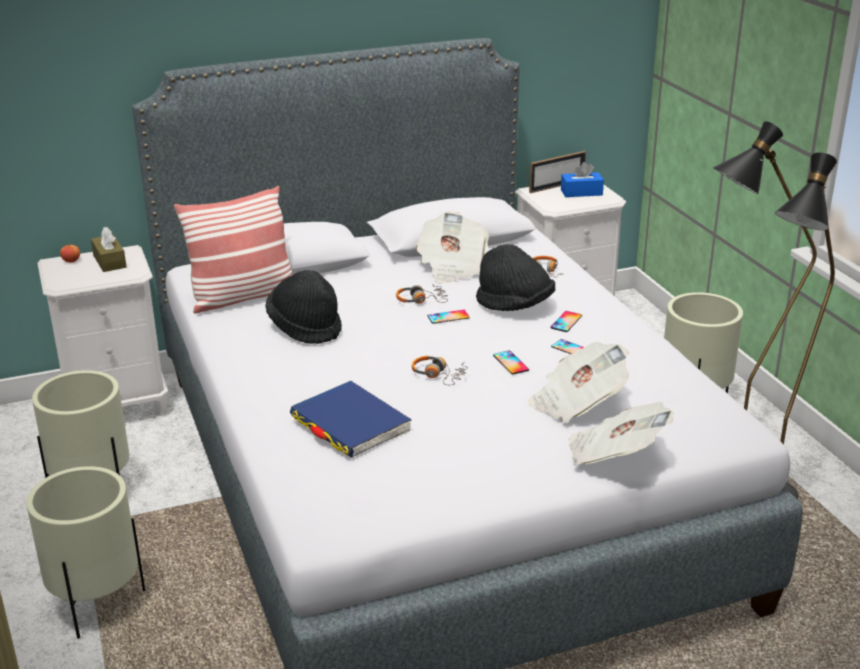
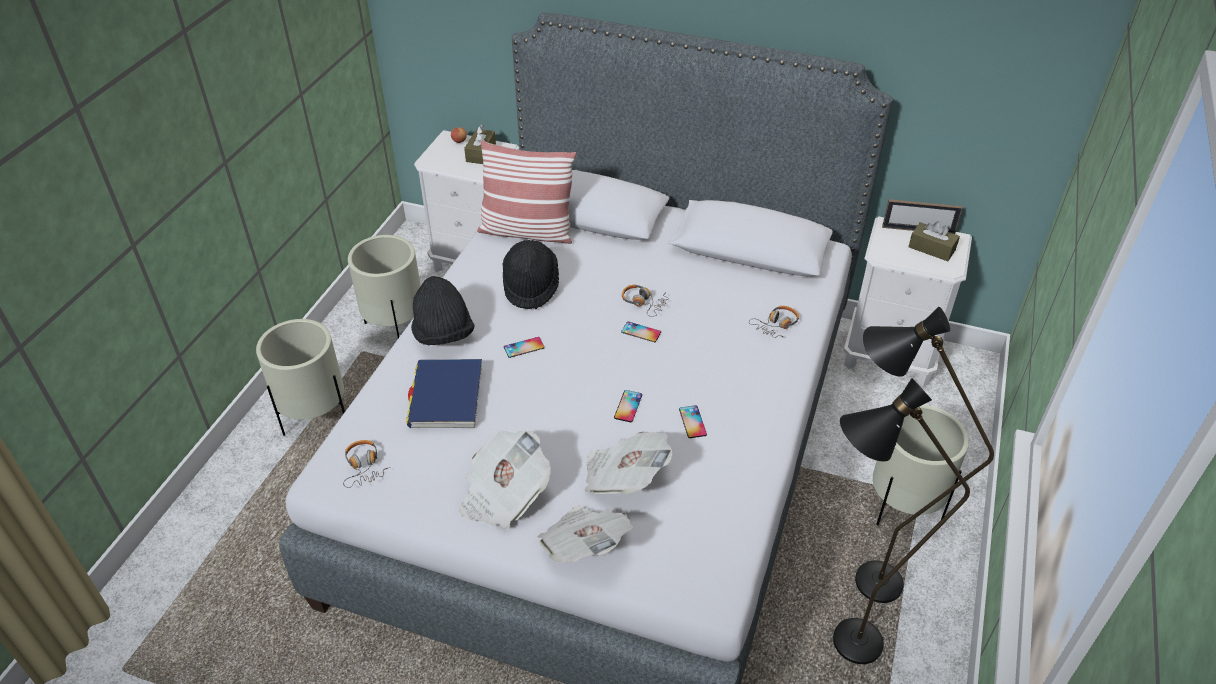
camera: 40 degrees right, 15 degrees up
(438, 375) = (560, 387): headphones -> headphones (364, 467)
(451, 267) = (710, 280): newspaper -> newspaper (504, 495)
(515, 306) = (707, 349): black hat -> black hat (443, 333)
(566, 322) = (725, 389): phone -> phone (524, 347)
(581, 192) = (931, 248): blue tissue box -> brown tissue box

